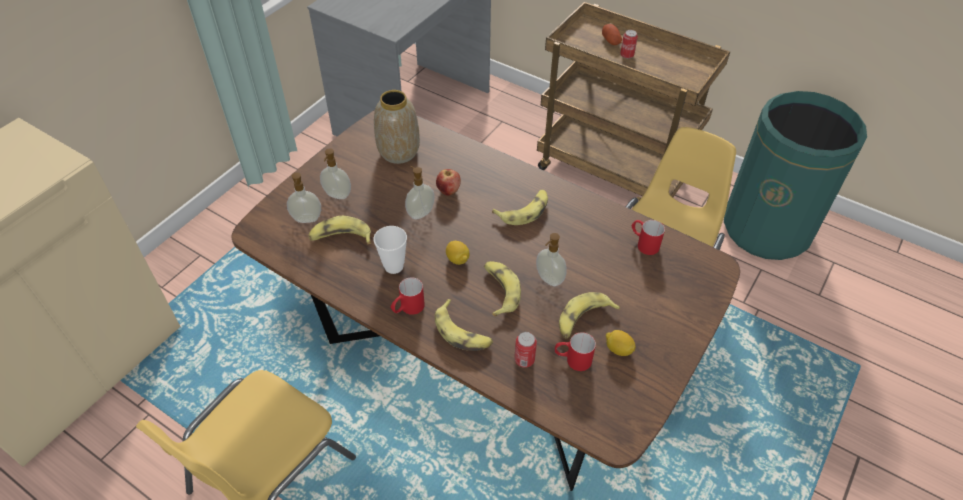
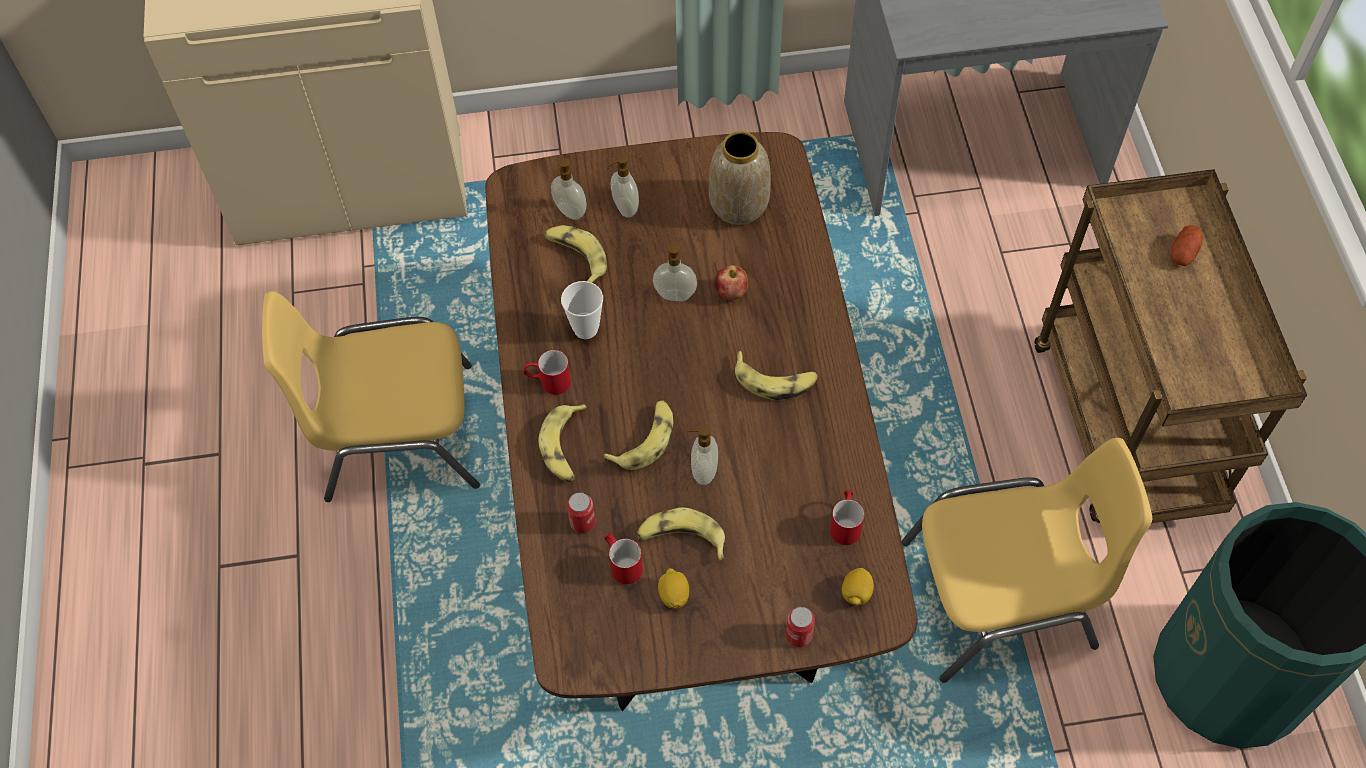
camera: 50 degrees right, 10 degrees up
(457, 259) = (648, 373): lemon -> lemon (856, 593)
(627, 55) = (1174, 289): can -> can (798, 635)

